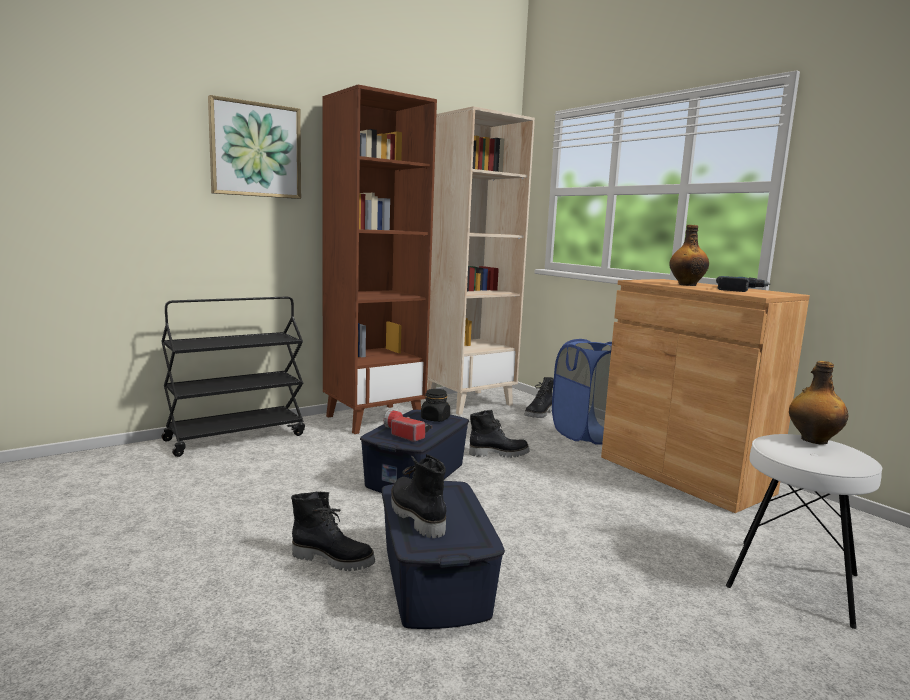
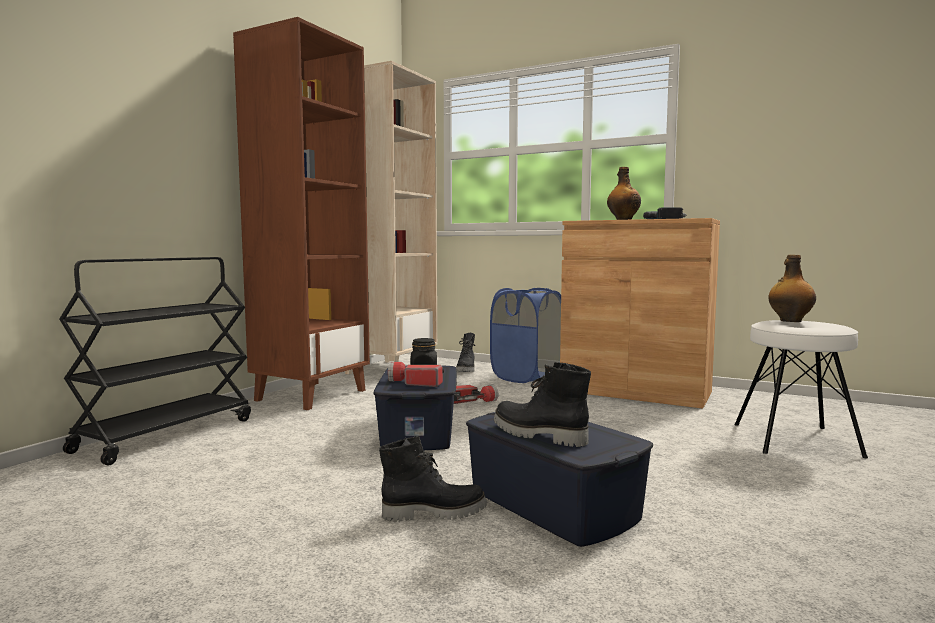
camera: 25 degrees left, 5 degrees down
(255, 150) = (163, 83): picture -> none
(498, 454) = (472, 402): black boot -> flashlight

